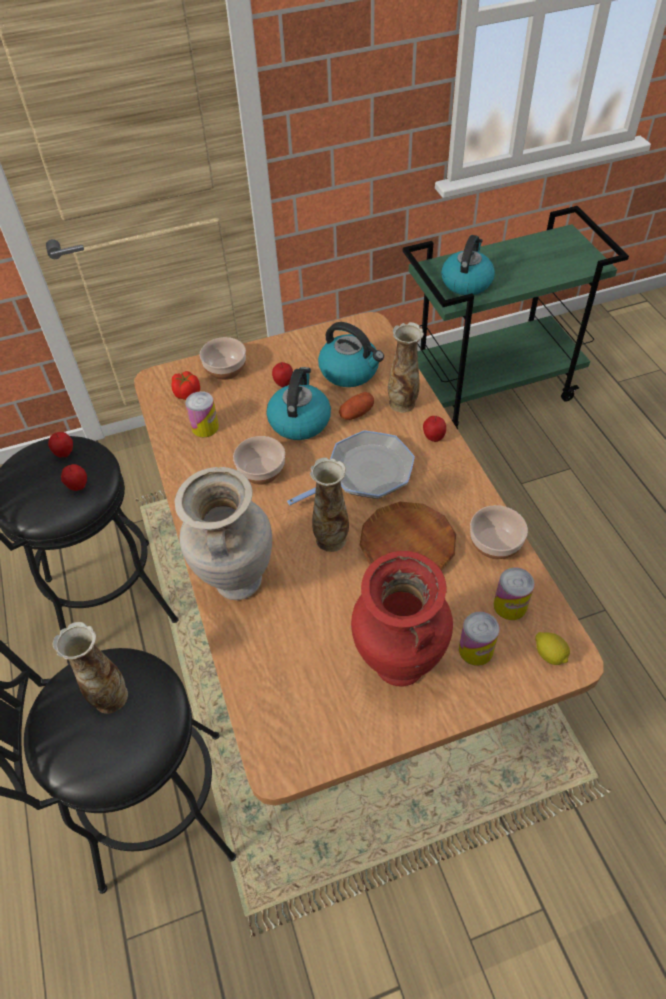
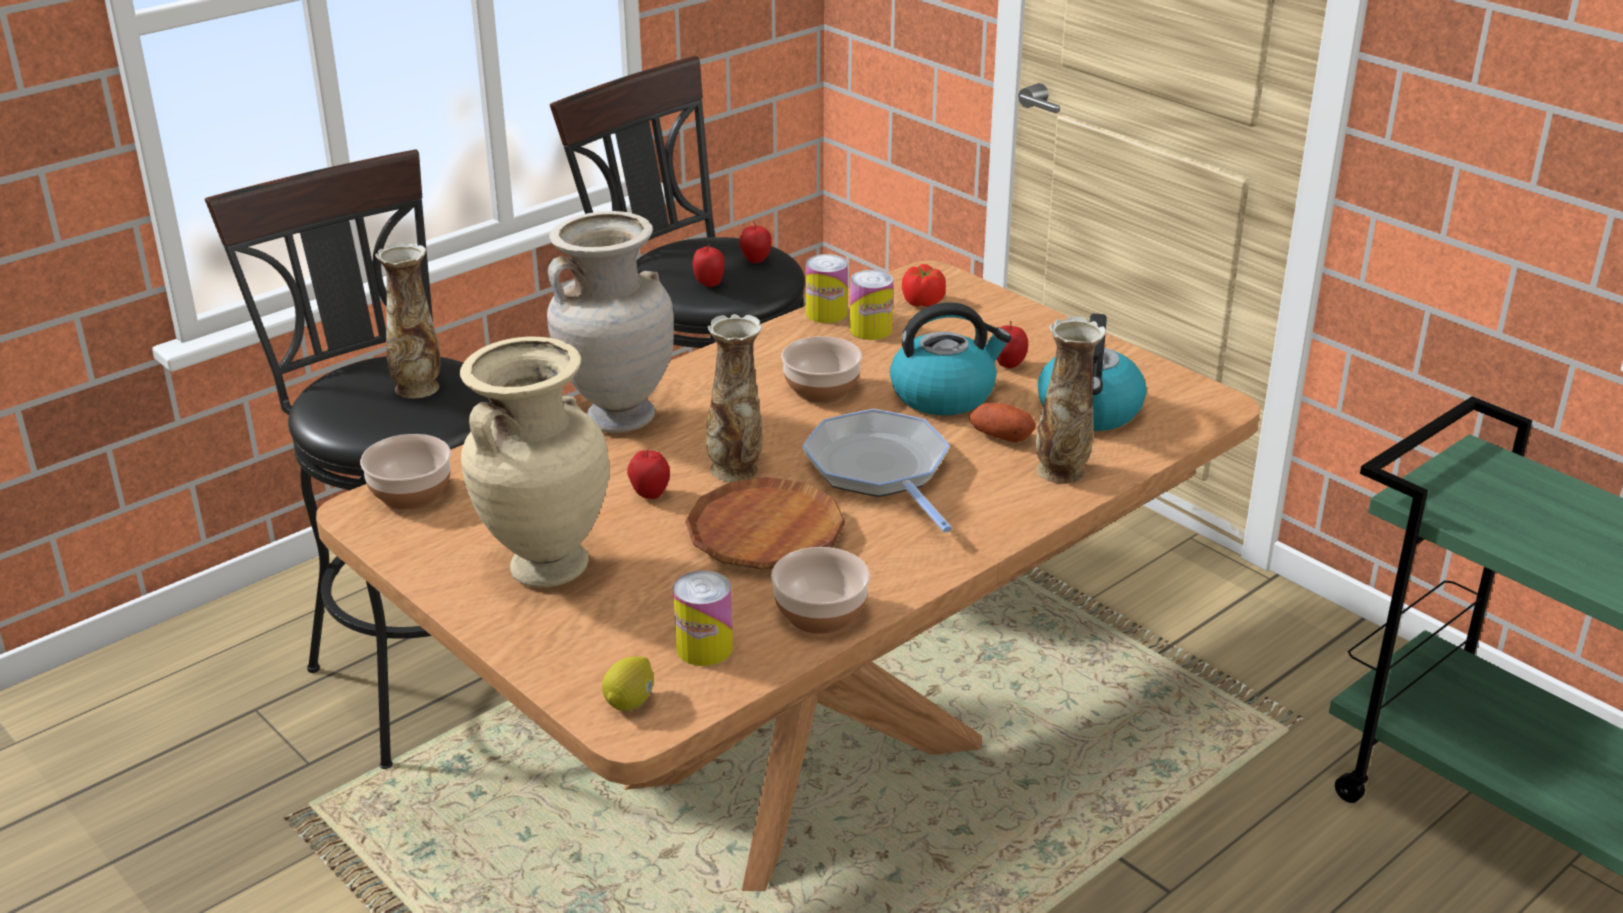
camera: 65 degrees right, 20 degrees down
(225, 369) = (996, 316): bowl -> bowl (409, 493)
(365, 473) = (880, 470): frying pan -> frying pan turned 150 degrees counterclockwise
(398, 666) = (545, 568): red vase -> beige vase
(433, 438) = (1005, 515): apple -> apple (650, 495)
(466, 282) = (1491, 503): kettle -> none
(476, 649) = (605, 629): can -> can (826, 313)

